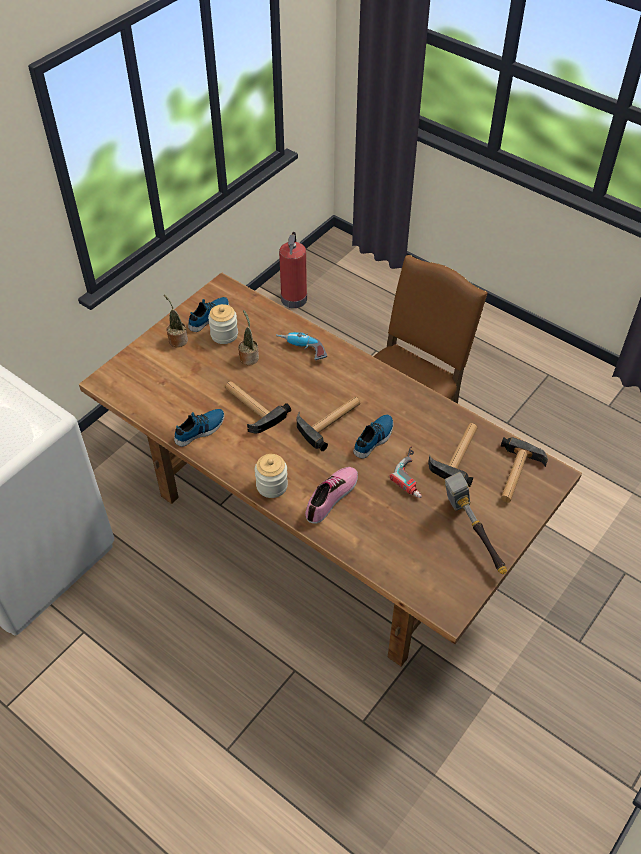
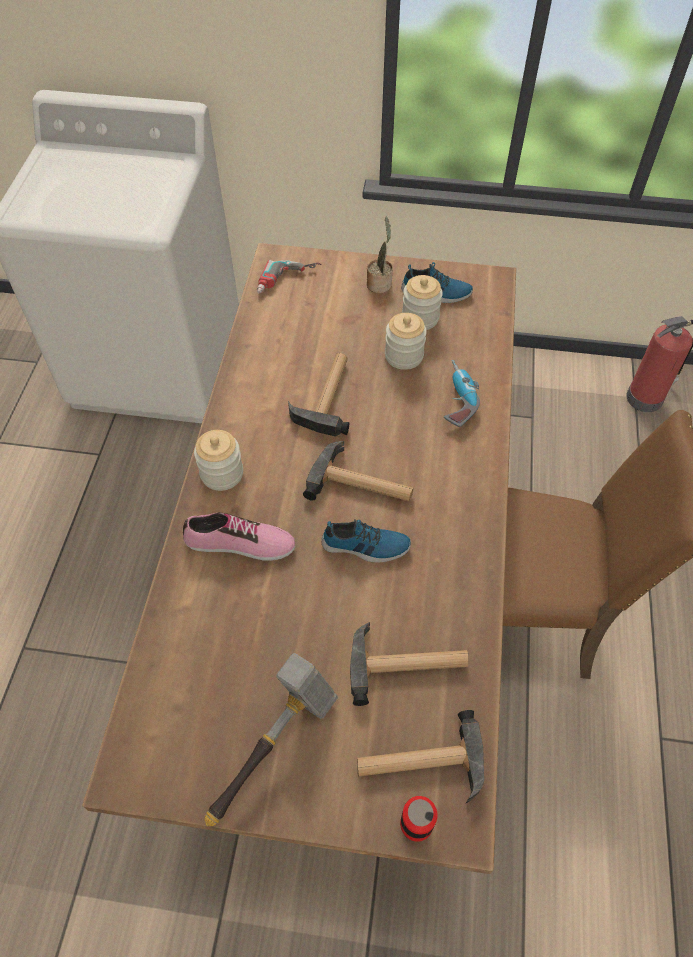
camera: 60 degrees right, 5 degrees up
(200, 430) = (262, 368): shoe -> none
(248, 357) = (404, 356): potted plant -> jar
(414, 475) = (334, 623): power drill -> power drill (288, 281)
(545, 491) = (416, 824): none -> can

